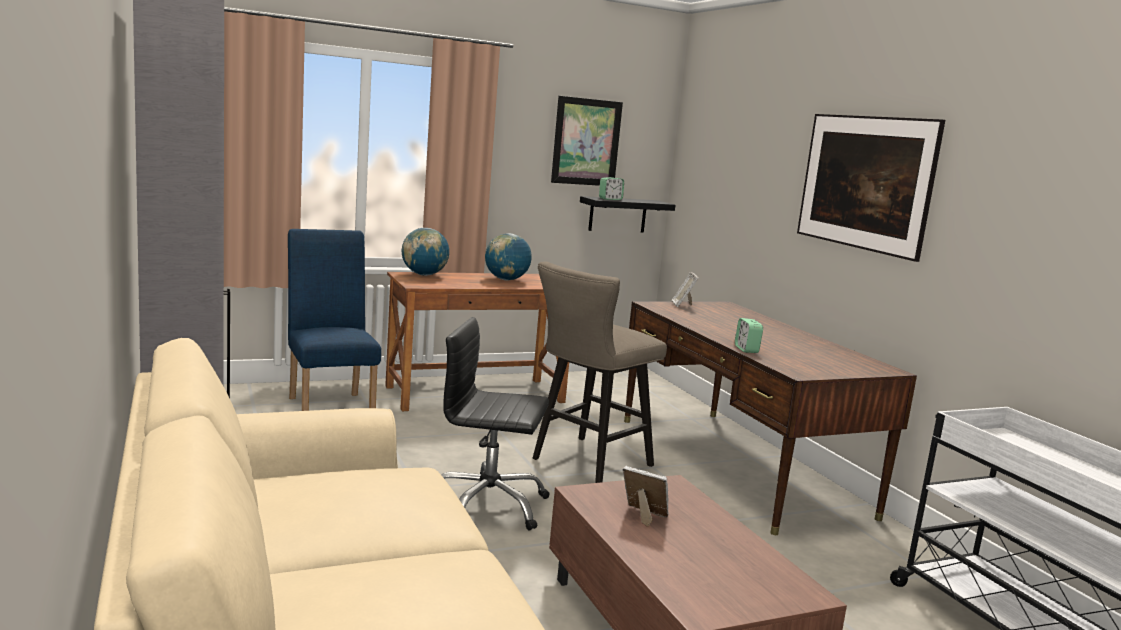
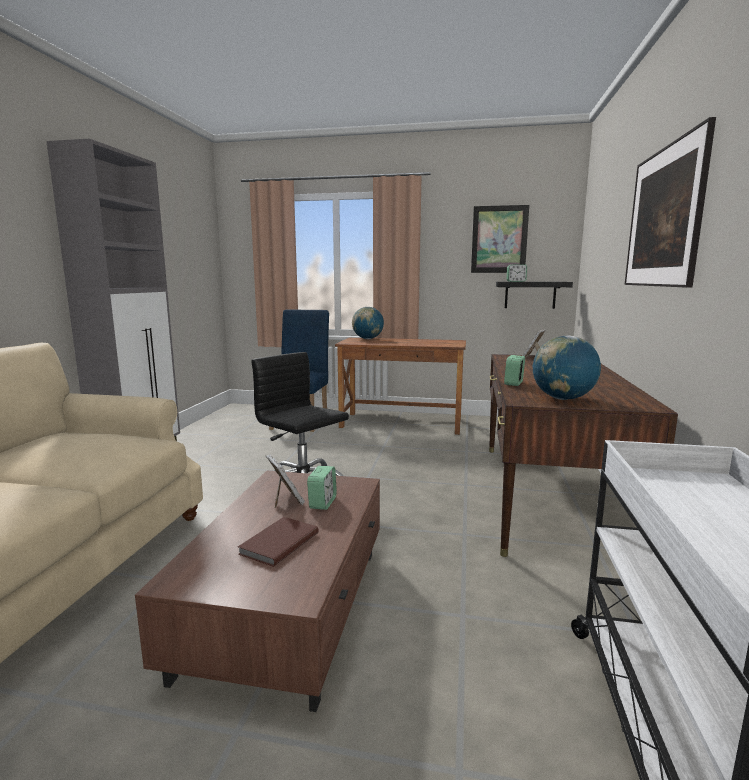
camera: 35 degrees right, 0 degrees up
(506, 280) = (420, 342): globe -> globe (563, 399)
(586, 463) = (414, 474): beige stool -> none
(679, 511) = (322, 503): none -> alarm clock
(715, 558) = (277, 543): none -> brown book

